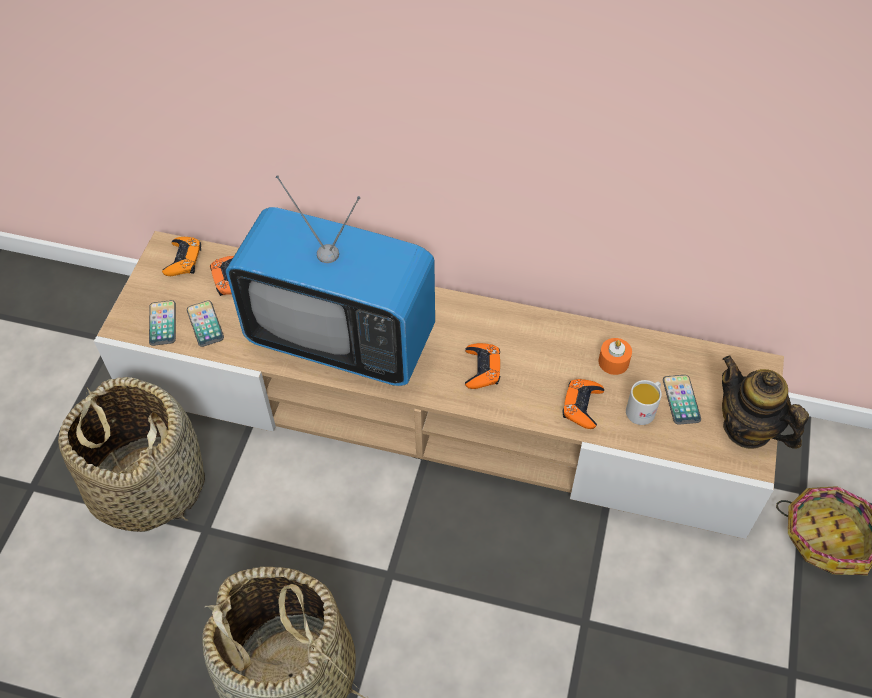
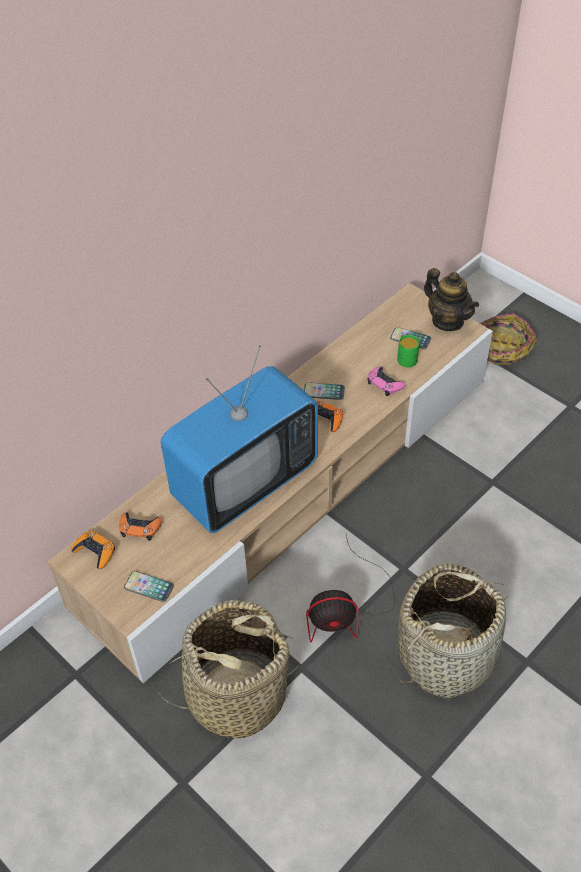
camera: 60 degrees left, 5 degrees down
(205, 324) = (170, 559): phone -> phone (324, 392)
(300, 540) = (346, 610): none -> fan
(582, 406) = (385, 384): orange game controller -> pink game controller
(613, 362) = (363, 355): orange candle -> none
(643, 409) = (405, 357): white mug -> green mug
(747, 428) = (447, 321): teapot -> teapot turned 120 degrees counterclockwise

